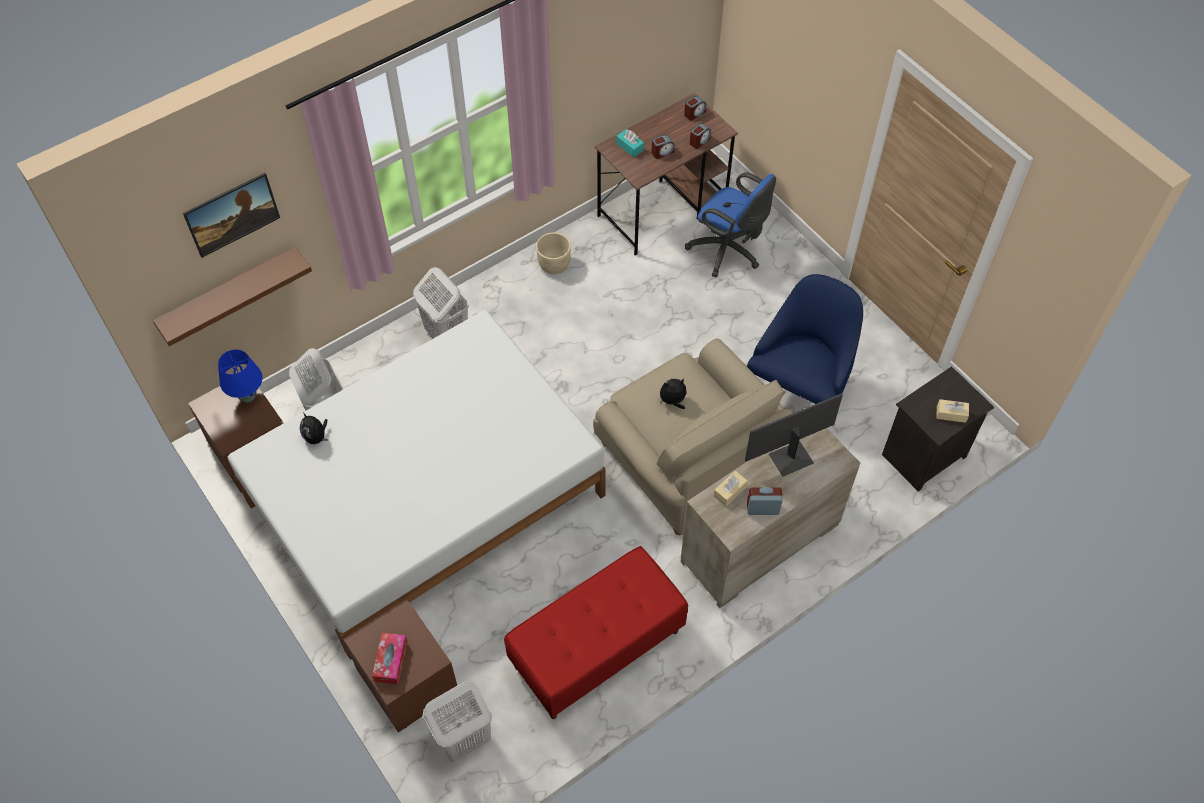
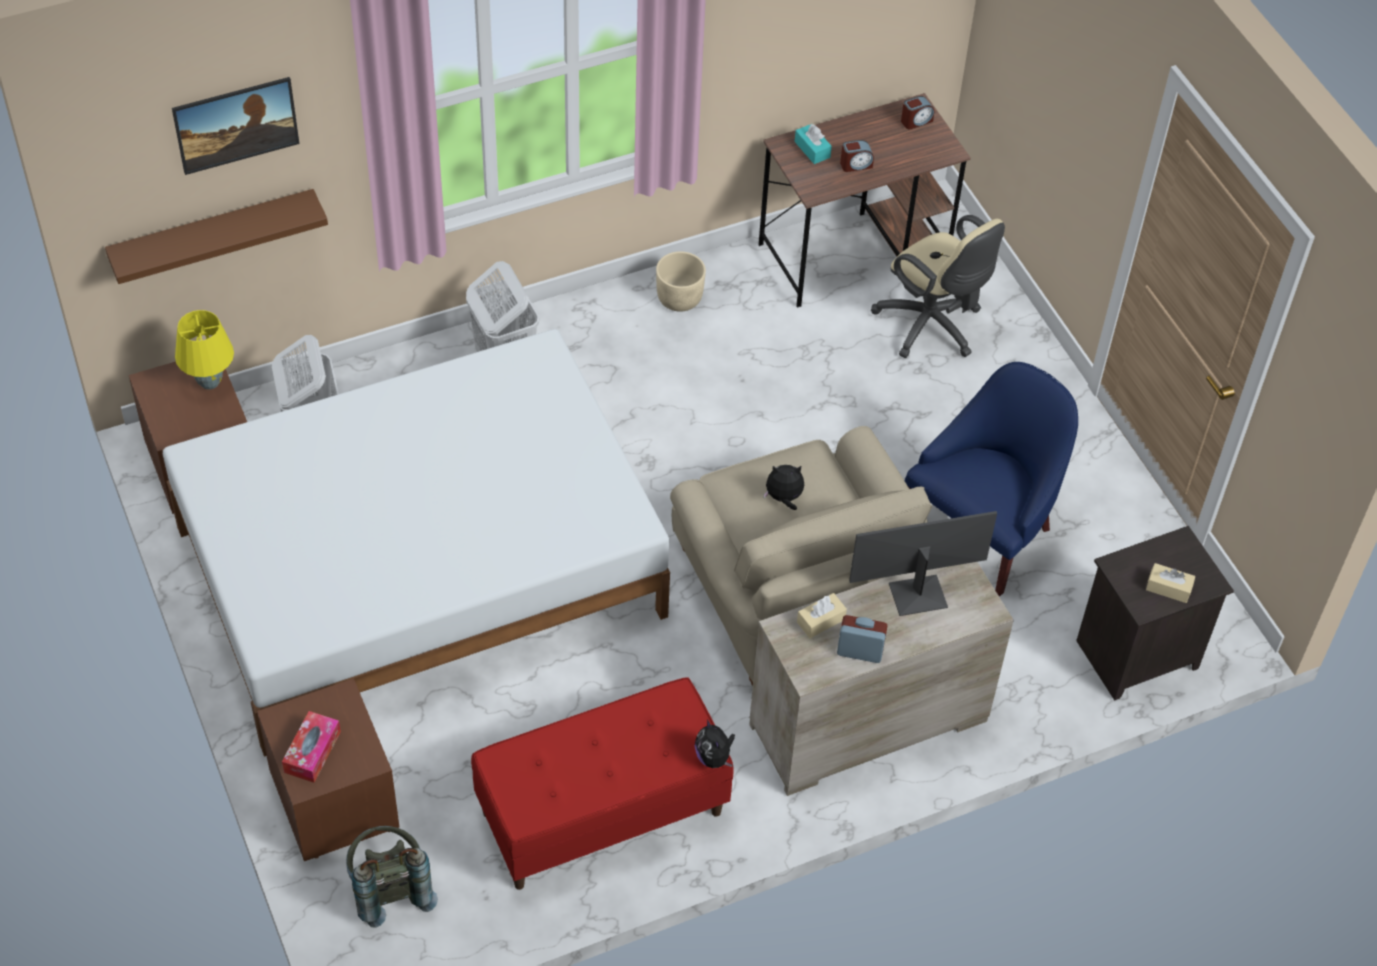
camera: 10 degrees right, 5 degrees down
(248, 397) = (210, 383): blue table lamp -> yellow table lamp
(316, 437) = (286, 448): plush toy -> plush toy (714, 757)
(463, 739) = (389, 889): white laundry basket -> grey backpack
(699, 141) = (912, 159): alarm clock -> none
(728, 251) = (932, 327): blue office chair -> beige office chair

